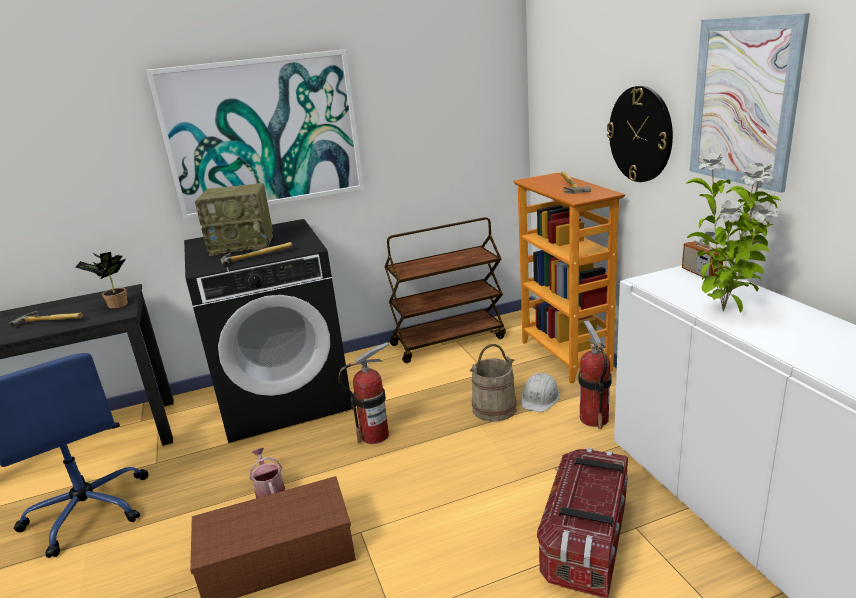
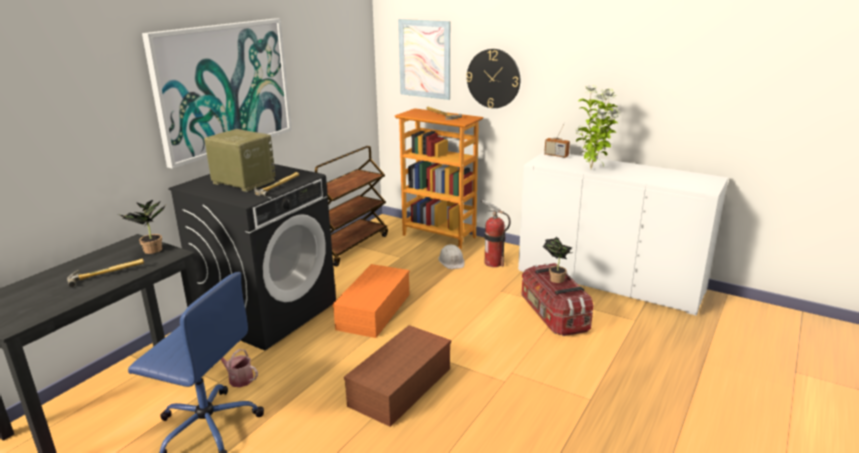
camera: 40 degrees left, 0 degrees up
(243, 245) = (242, 182): radio -> radio turned 105 degrees counterclockwise
(269, 490) = (342, 361): watering can -> watering can (238, 378)
(375, 435) = (373, 310): fire extinguisher -> orange storage box
(494, 409) = (432, 274): beige bucket -> none
(595, 484) = (555, 278): none -> potted plant
(743, 102) = (570, 58): picture -> picture (424, 59)

